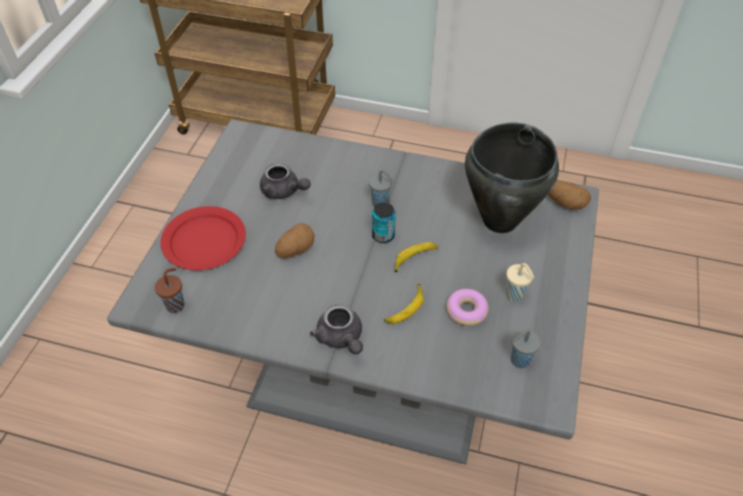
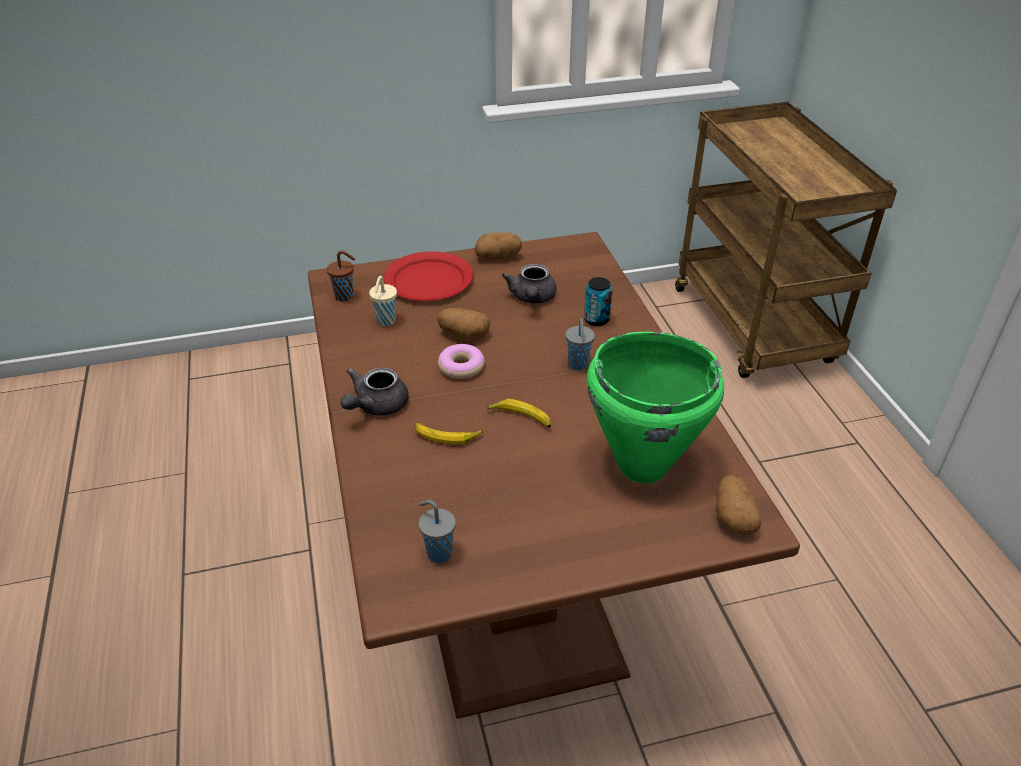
camera: 60 degrees right, 10 degrees down
(212, 186) = (498, 257): none -> potato
(371, 375) = (510, 575): grey dining table -> brown dining table
(383, 235) = (533, 384): can -> can (596, 320)
(466, 310) = (479, 484): donut -> donut (461, 367)
(499, 220) = (641, 465): black cooking pot -> green cooking pot
(515, 295) = (534, 518): beige cup -> beige cup (385, 322)

